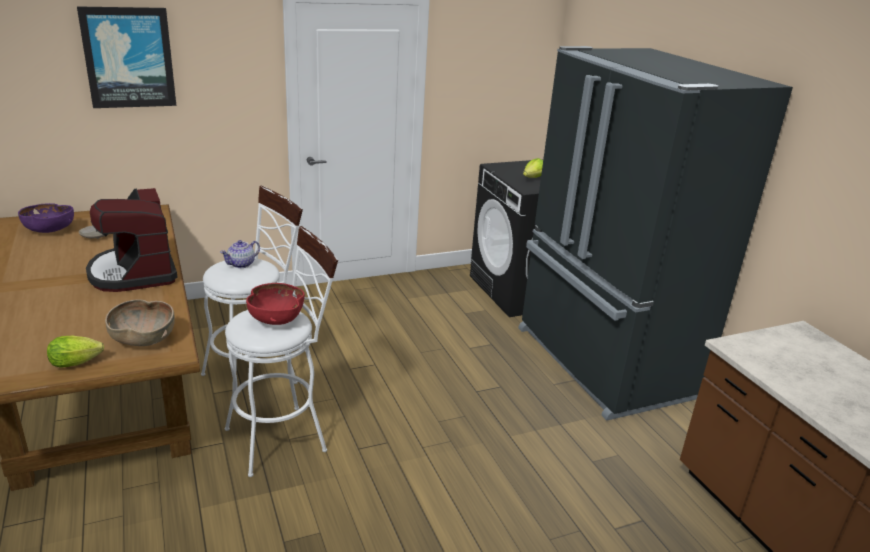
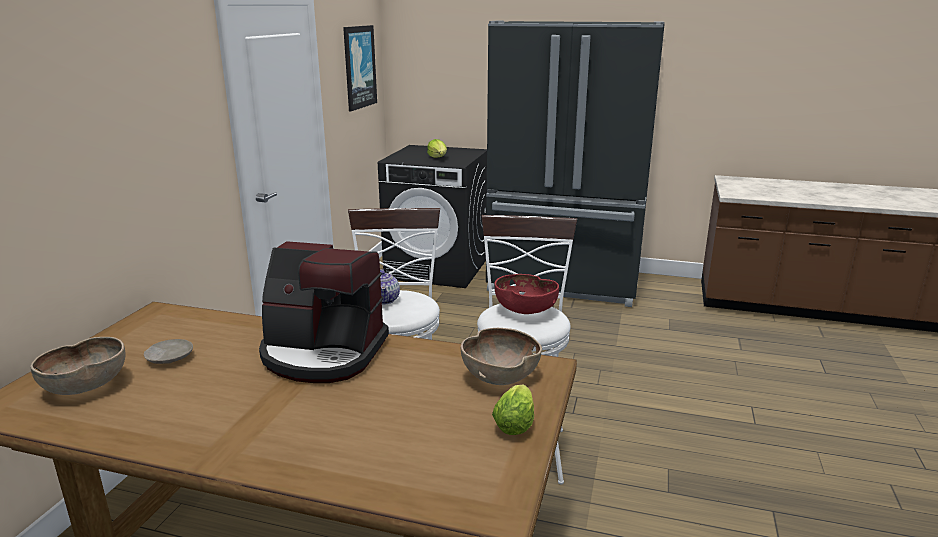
camera: 50 degrees left, 5 degrees down
(49, 230) = (86, 386): purple bowl -> brown bowl
(129, 58) = (82, 95): picture -> picture (359, 67)

